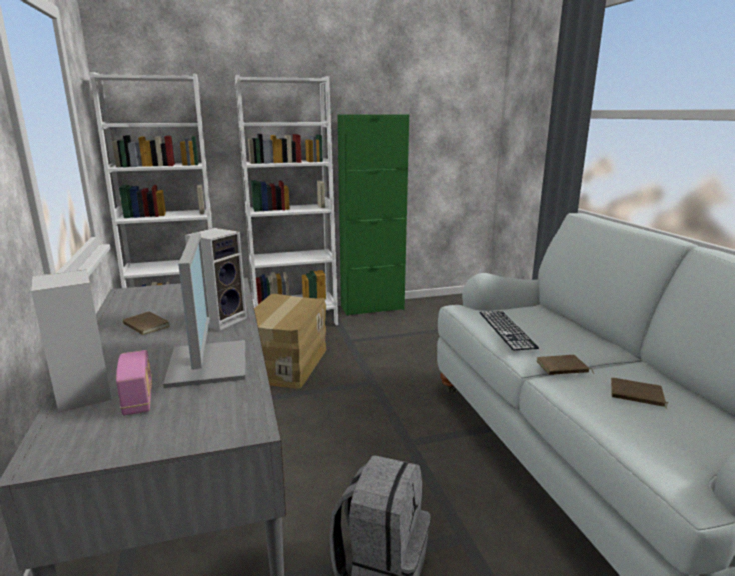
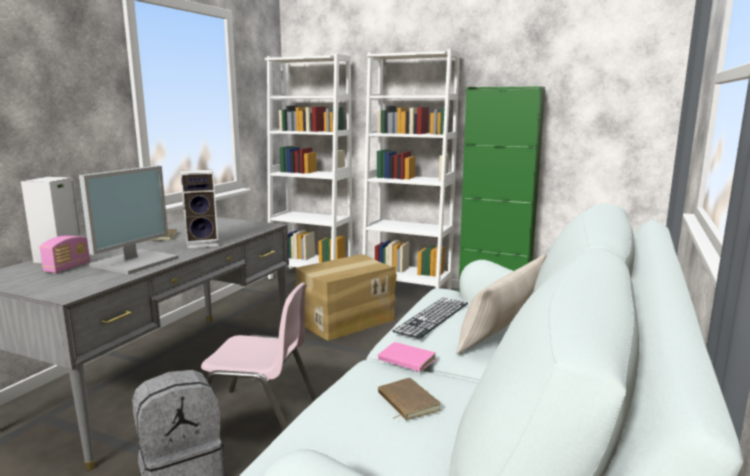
camera: 40 degrees right, 5 degrees down
(357, 481) = (259, 417): none -> pink chair
(560, 325) = (501, 331): none -> beige pillow
(562, 368) = (405, 360): brown book -> pink book

